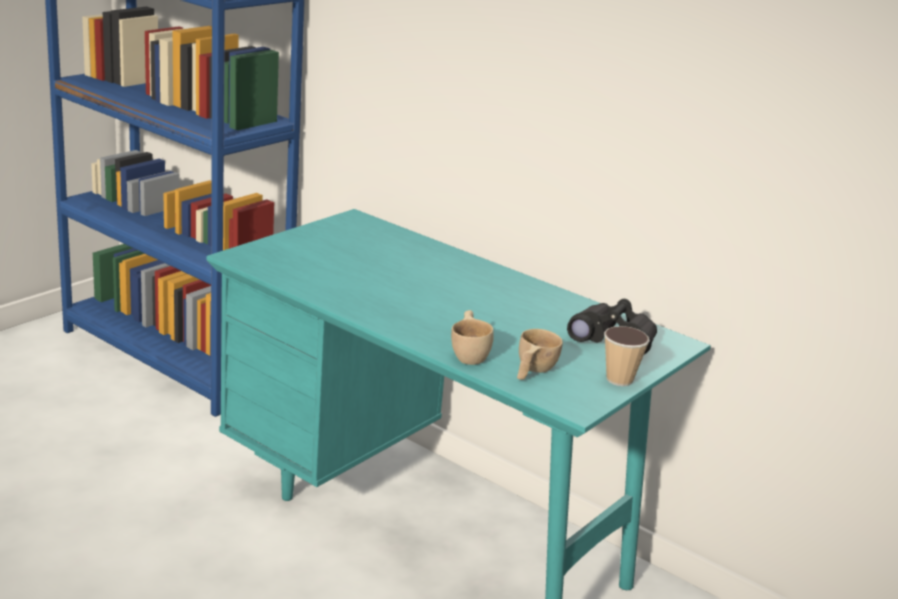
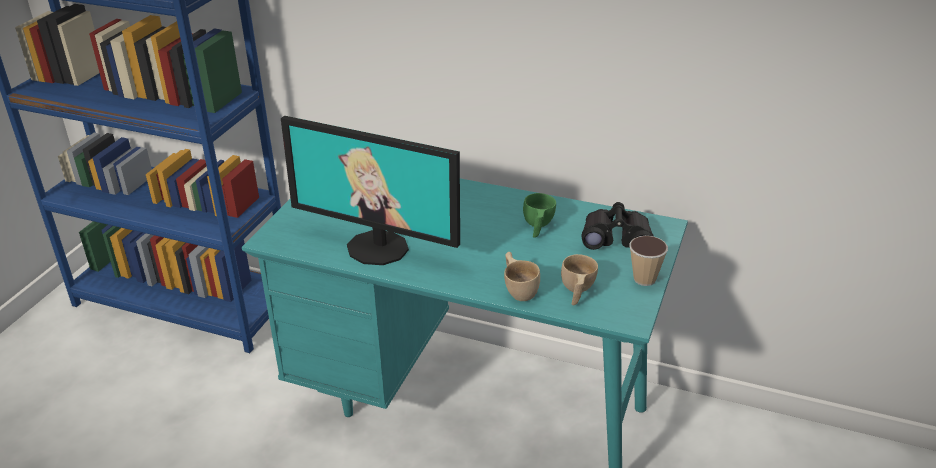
camera: 15 degrees left, 10 degrees up
(344, 287) = (378, 247): none -> monitor
(530, 310) = (537, 226): none -> green cup

